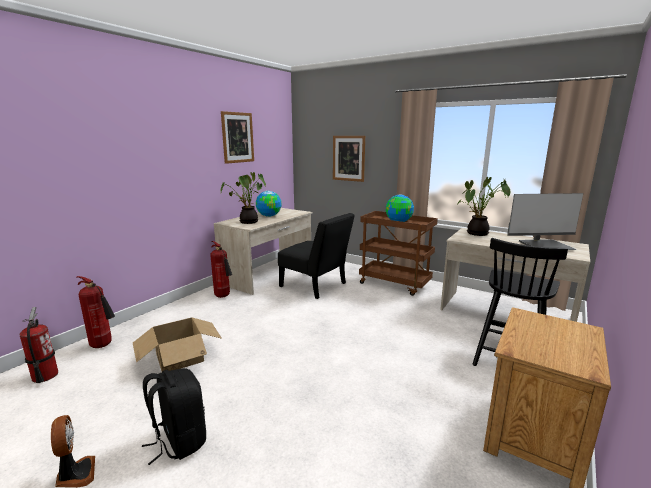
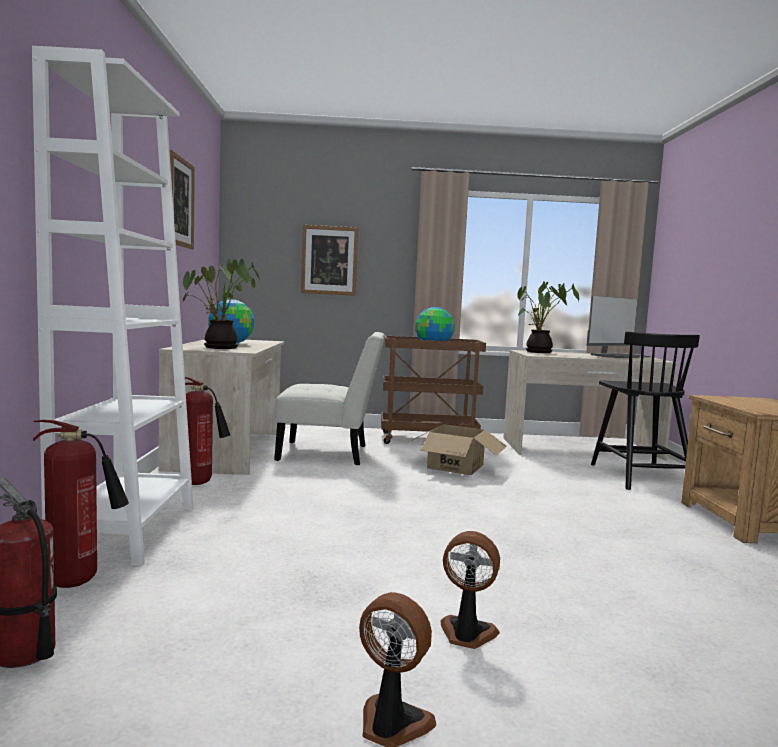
camera: 35 degrees left, 10 degrees down
(155, 321) = (127, 532): none -> white bookcase
(179, 441) = (466, 634): black backpack -> fan
(180, 357) = (276, 560): cardboard box -> cardboard box (456, 466)
(315, 286) = (329, 453): black chair -> white chair

